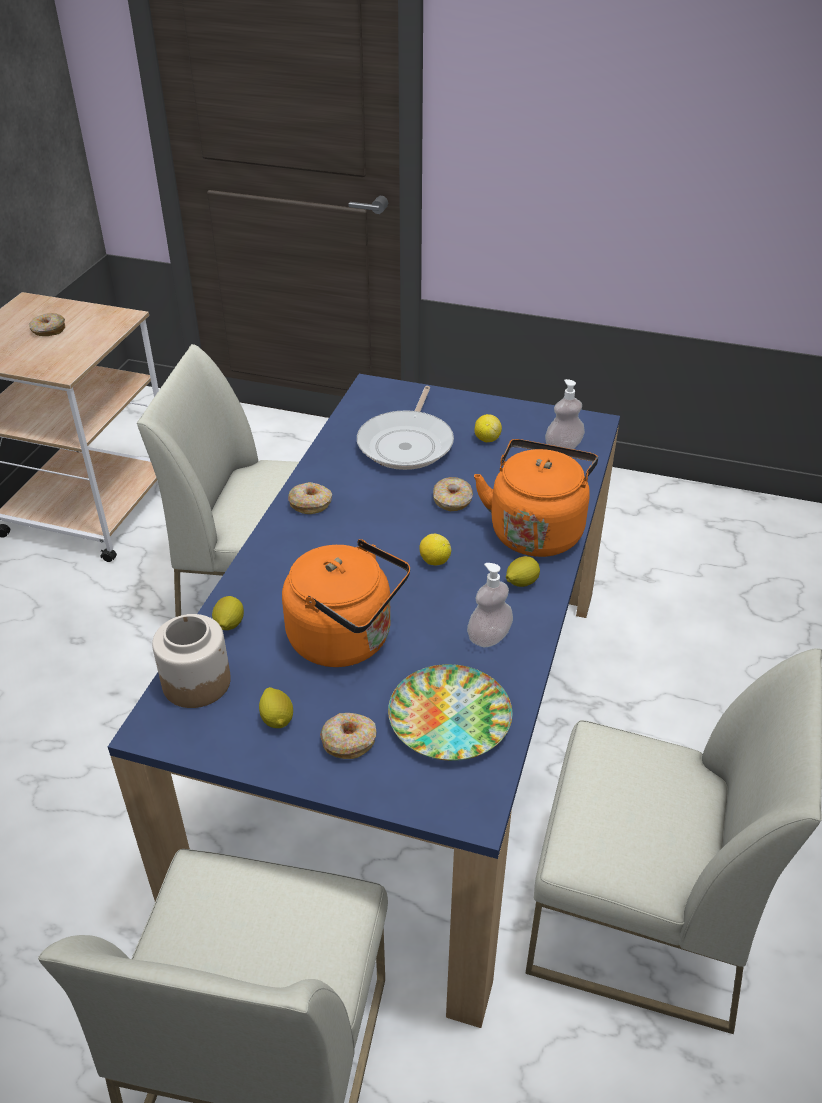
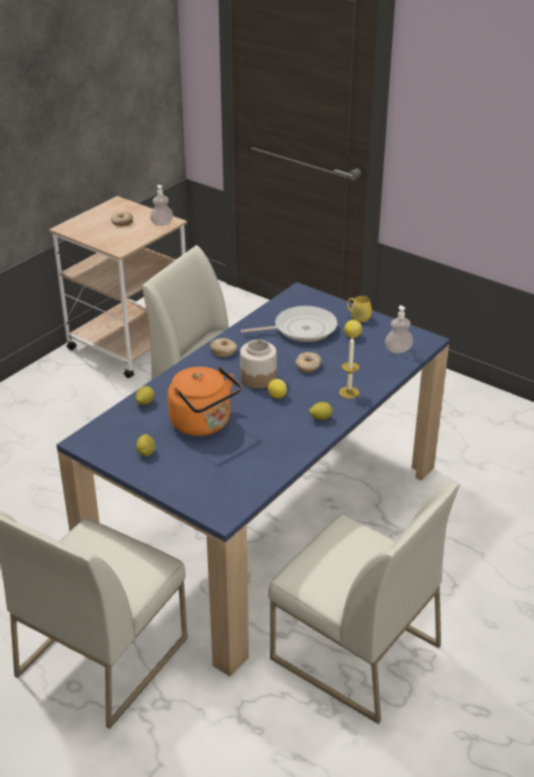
camera: 20 degrees right, 5 degrees down
(196, 682) = (114, 426): jar -> jar (258, 378)
(349, 741) = (177, 471): donut -> none
(407, 443) = (301, 329): frying pan -> frying pan turned 135 degrees counterclockwise
(451, 718) = (237, 474): plate -> none
(477, 409) = (358, 317): none -> yellow mug
(489, 637) = (283, 441): soap dispenser -> soap dispenser (162, 224)
(536, 530) = (349, 392): orange kettle -> candle

